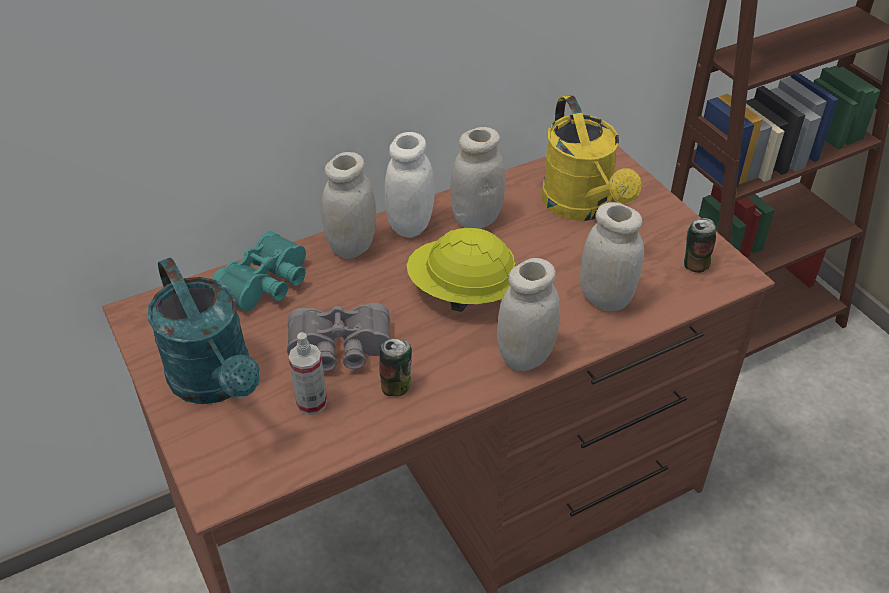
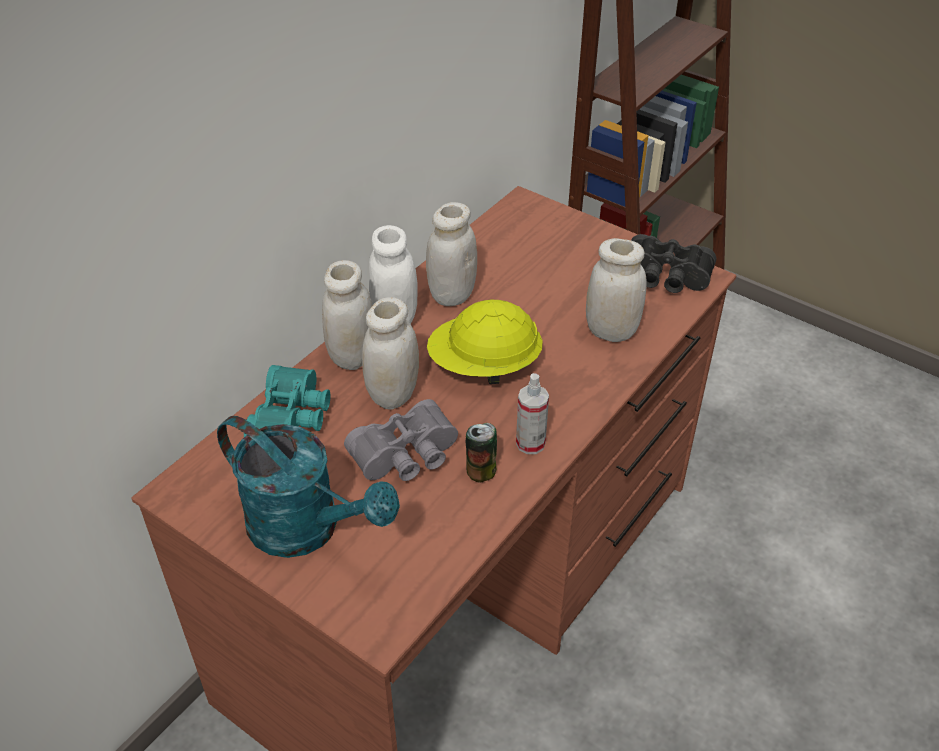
camera: 25 degrees left, 0 degrees up
(311, 403) = (413, 514): spray bottle -> spray bottle (530, 443)
(525, 356) = (577, 404): white jar -> white jar (393, 394)
(582, 207) = (540, 256): yellow watering can -> none
(695, 264) = (665, 278): can -> black binoculars

